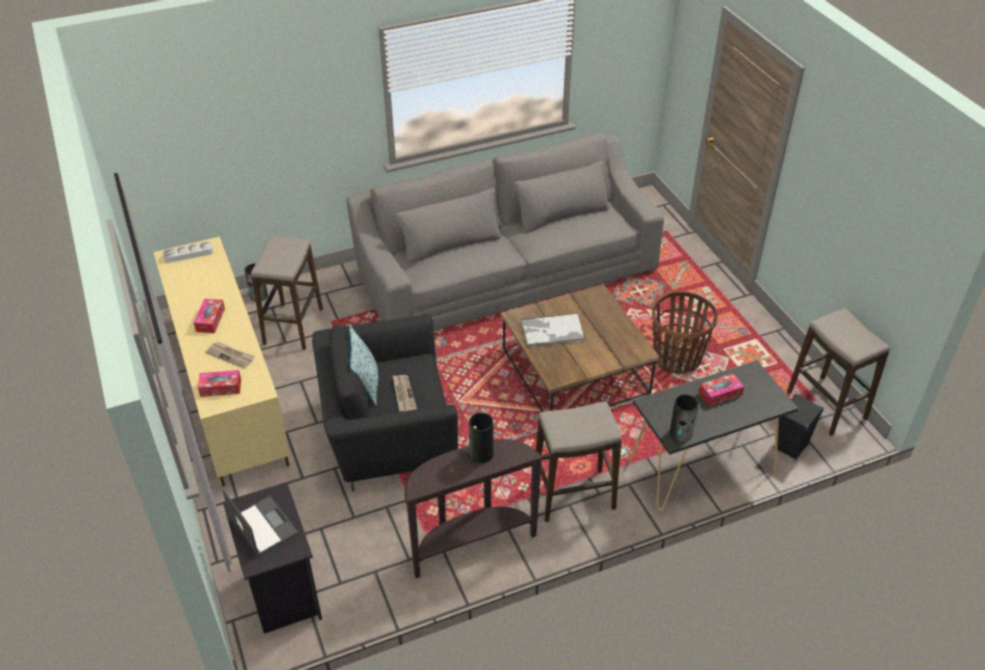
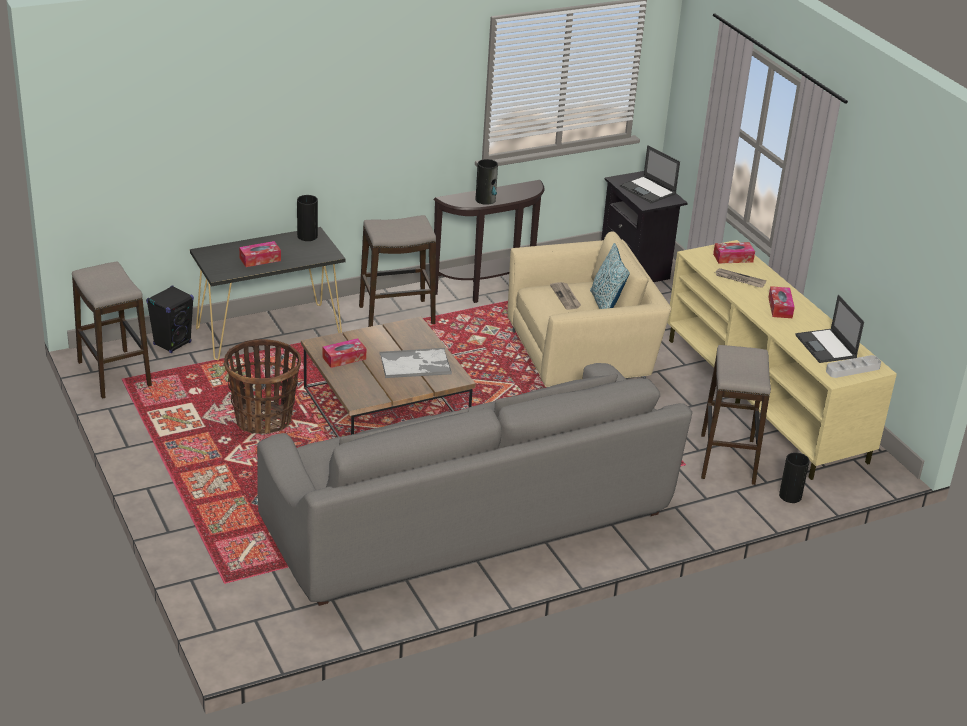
camera: 175 degrees right, 10 degrees down
(195, 276) = (826, 347): none -> laptop
(388, 436) = (581, 359): black armchair -> beige armchair
(616, 335) = (344, 358): none -> tissue box

